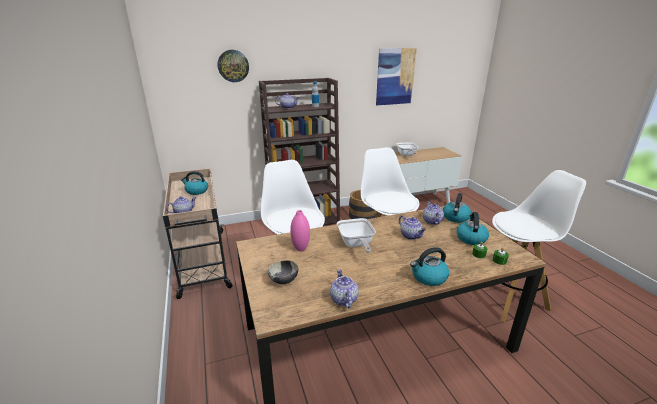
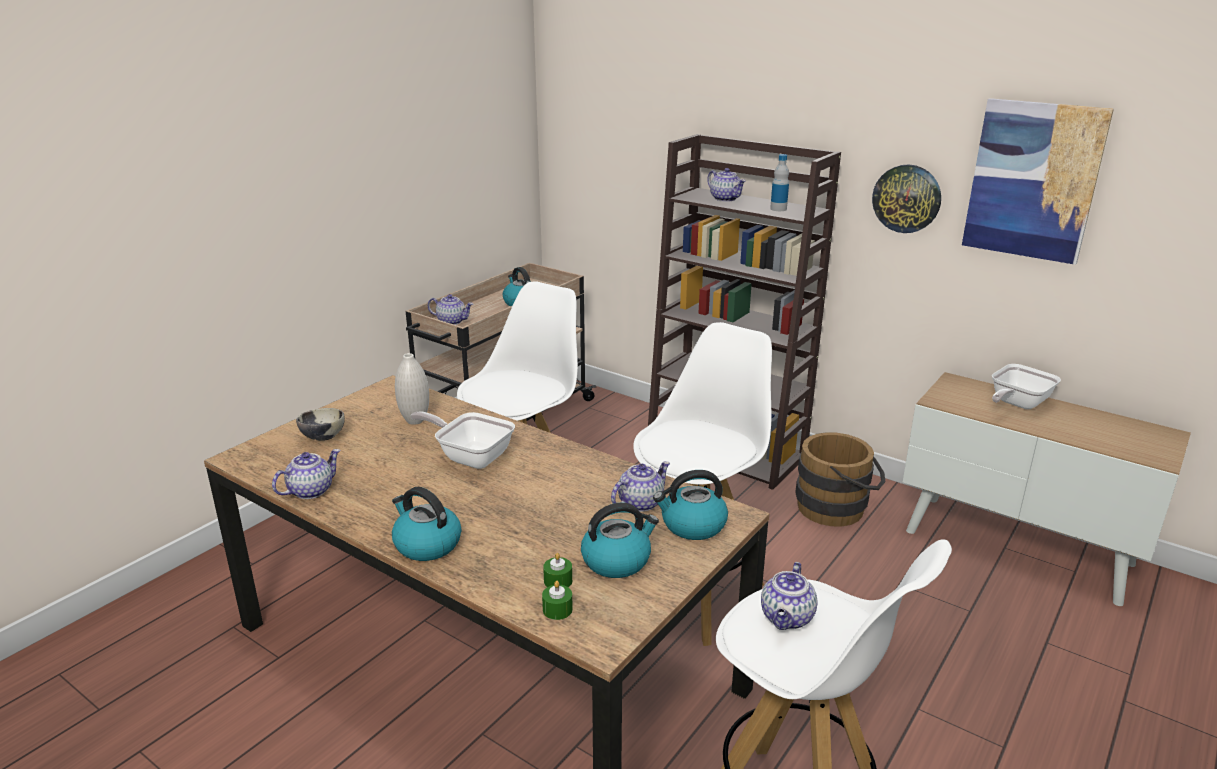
camera: 55 degrees right, 0 degrees up
(233, 66) = (661, 99): wall clock -> wall clock (906, 198)
(300, 248) = (415, 421): pink vase -> white vase
(356, 244) = (470, 456): frying pan -> frying pan turned 75 degrees clockwise
(411, 236) = (554, 496): teapot -> teapot (787, 618)

